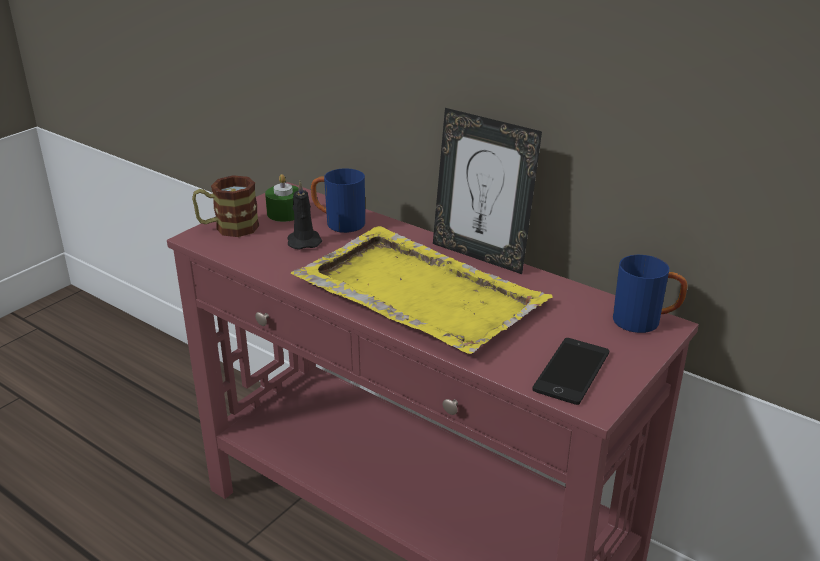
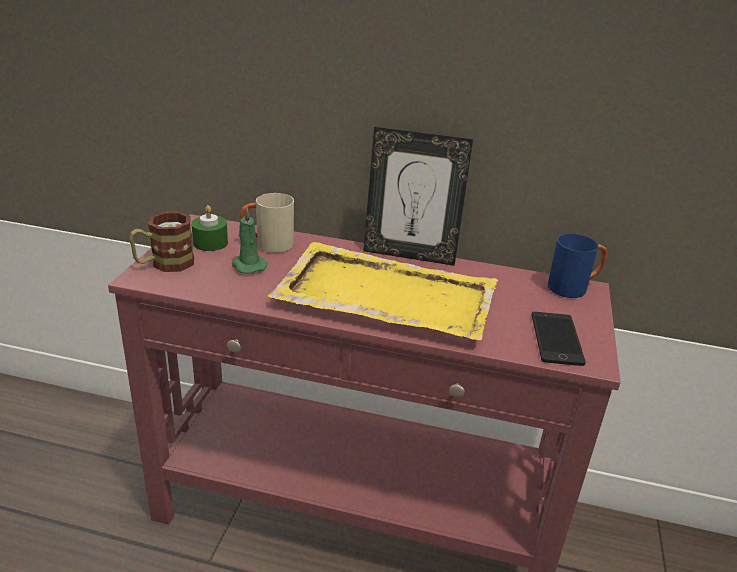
camera: 25 degrees left, 0 degrees up
(304, 241) = (248, 265): black candle -> green candle
(338, 223) = (267, 245): blue mug -> beige mug

